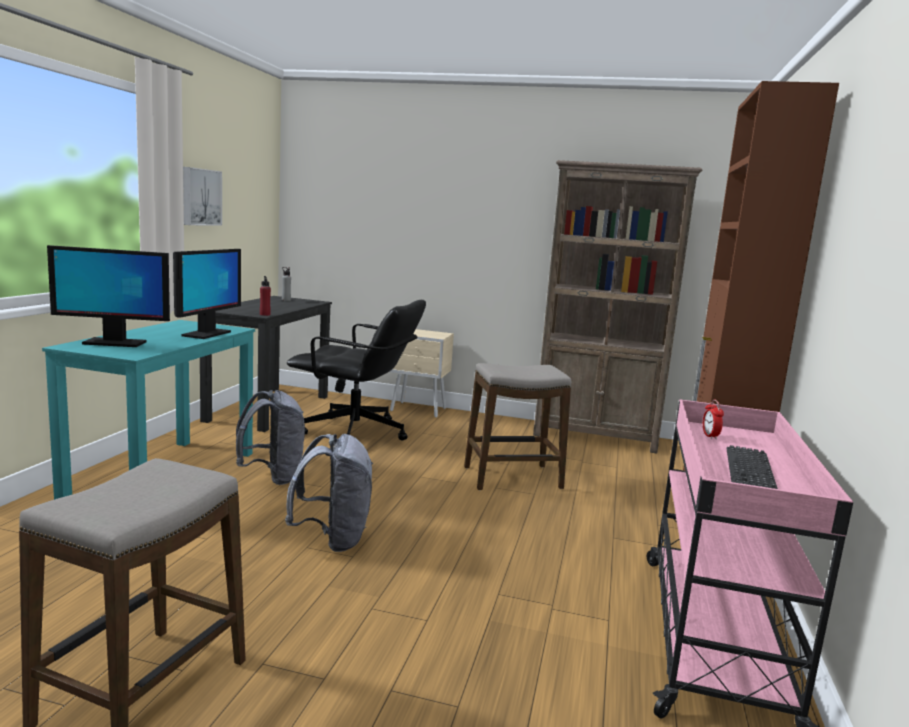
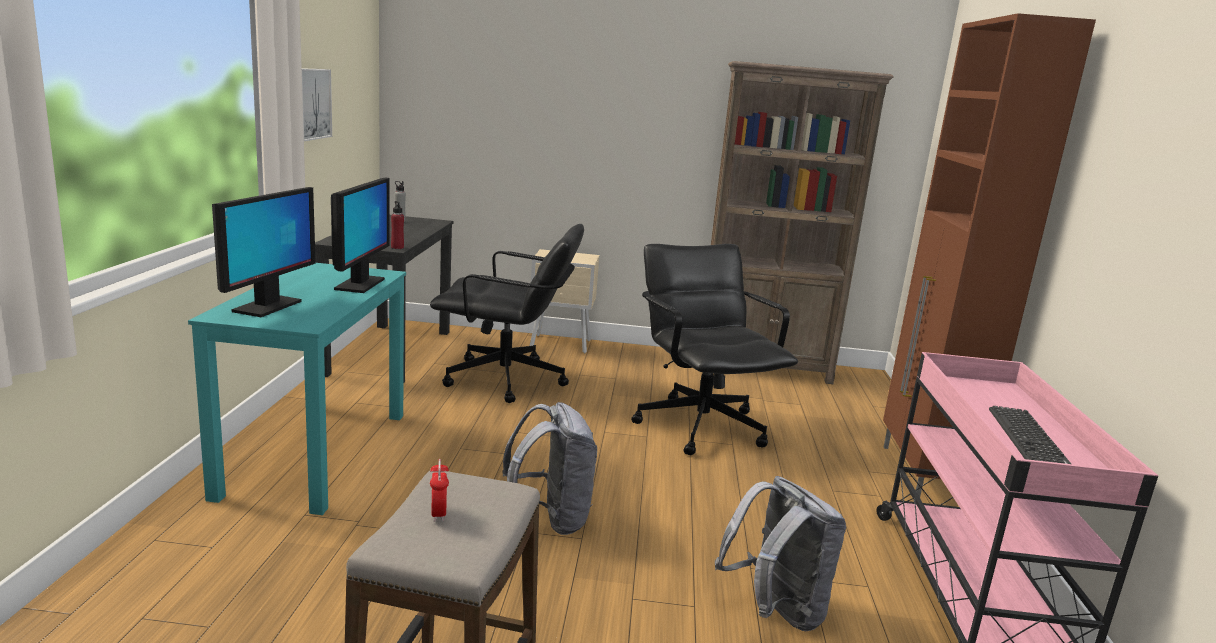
camera: 10 degrees left, 5 degrees up
(114, 343) = (267, 307): monitor -> monitor turned 60 degrees counterclockwise
(272, 477) = (443, 446): grey backpack -> grey backpack (775, 612)
(512, 478) = (701, 426): stool -> black office chair
(710, 436) = (963, 393): alarm clock -> alarm clock (438, 514)

